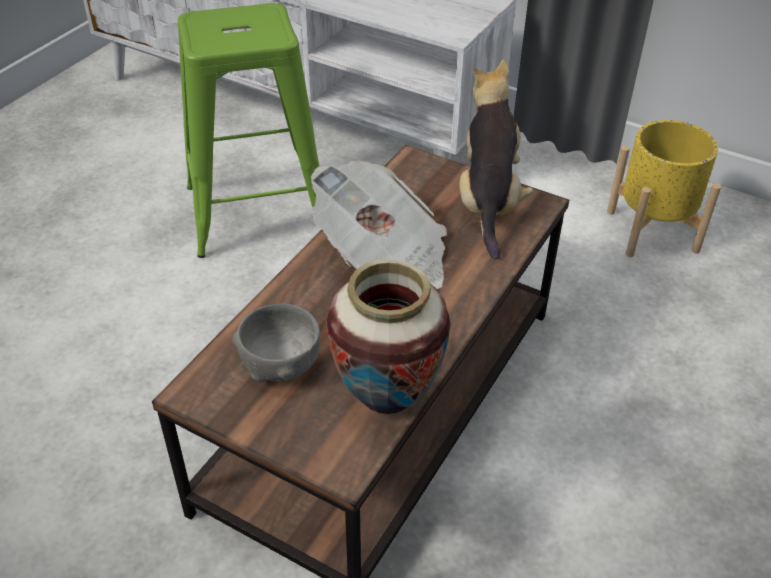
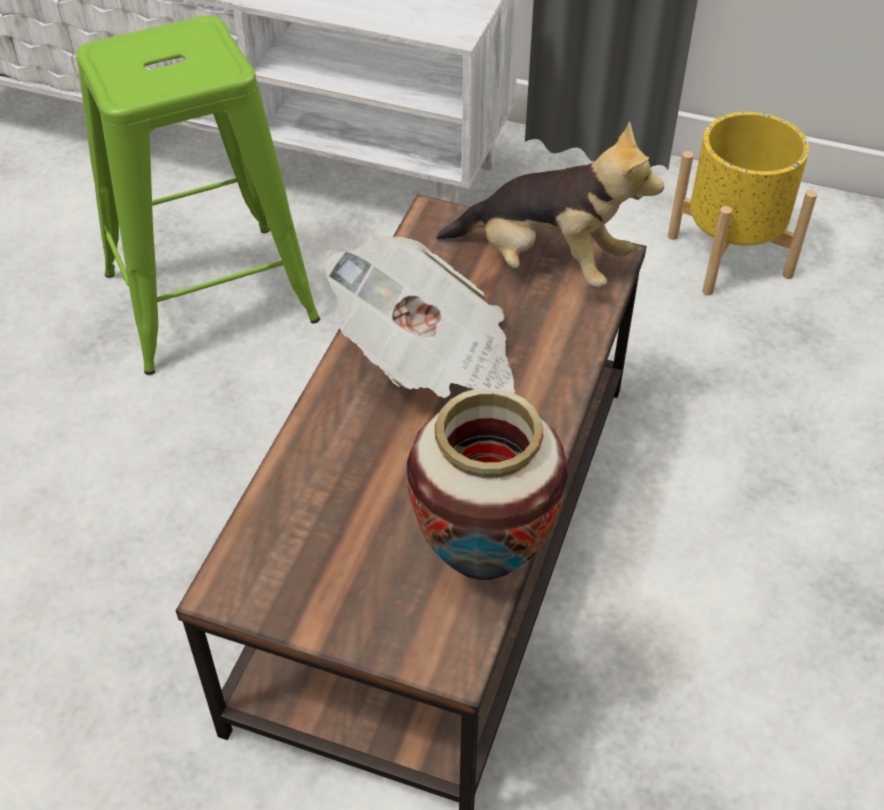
camera: 10 degrees left, 5 degrees up
(280, 365) = (333, 532): grey bowl -> none
(488, 202) = (545, 263): plush toy -> plush toy turned 120 degrees clockwise

